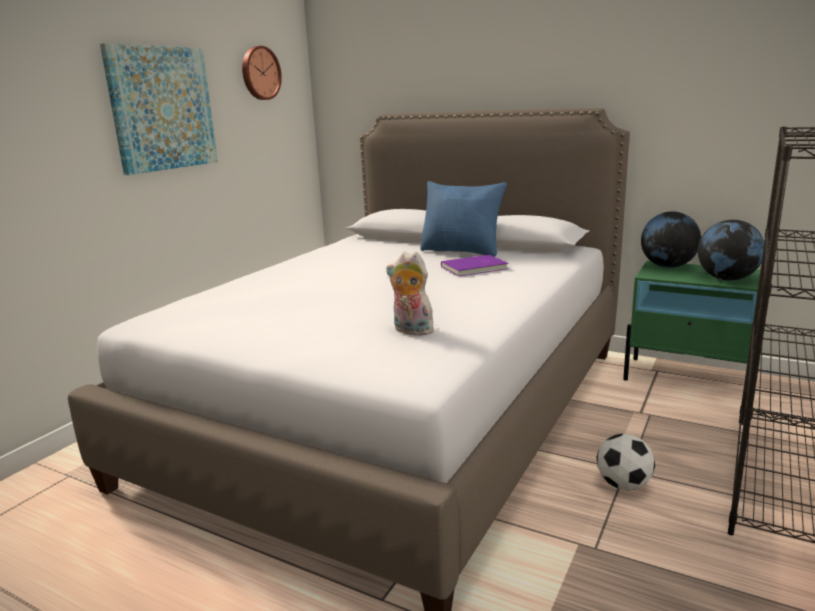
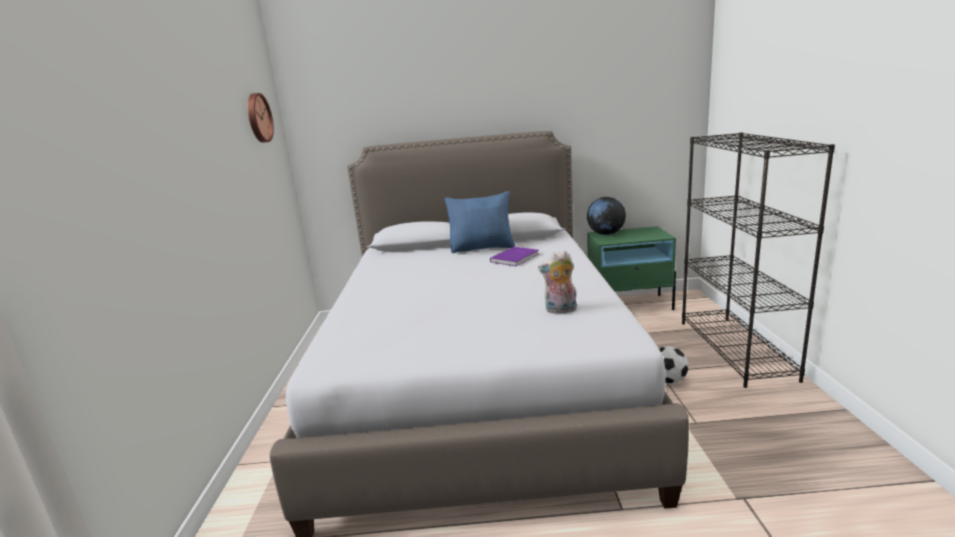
camera: 30 degrees left, 0 degrees up
(162, 108) = (210, 160): picture -> none
(727, 279) = (649, 235): globe -> none

